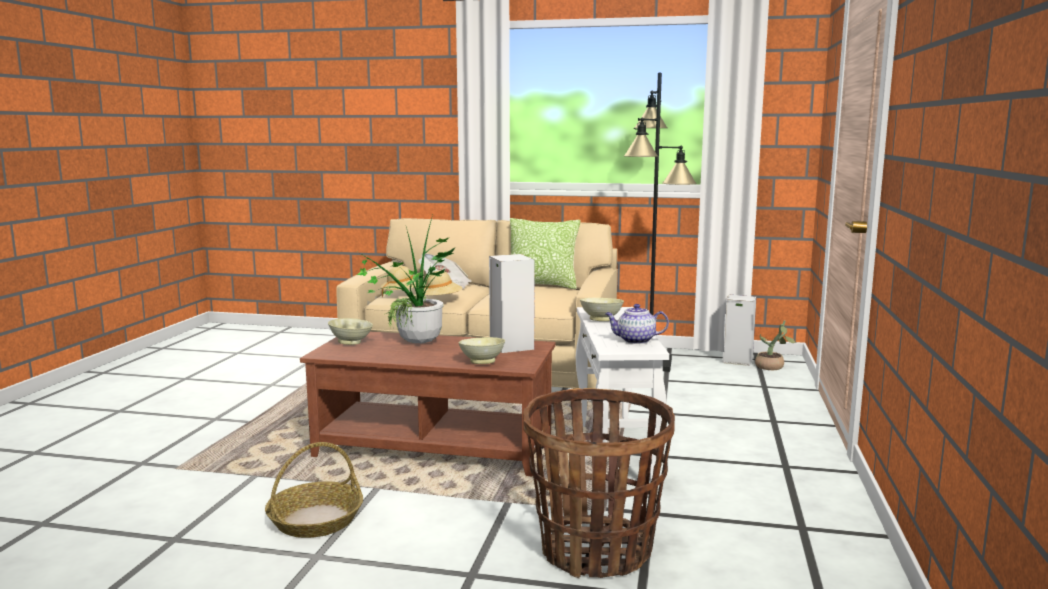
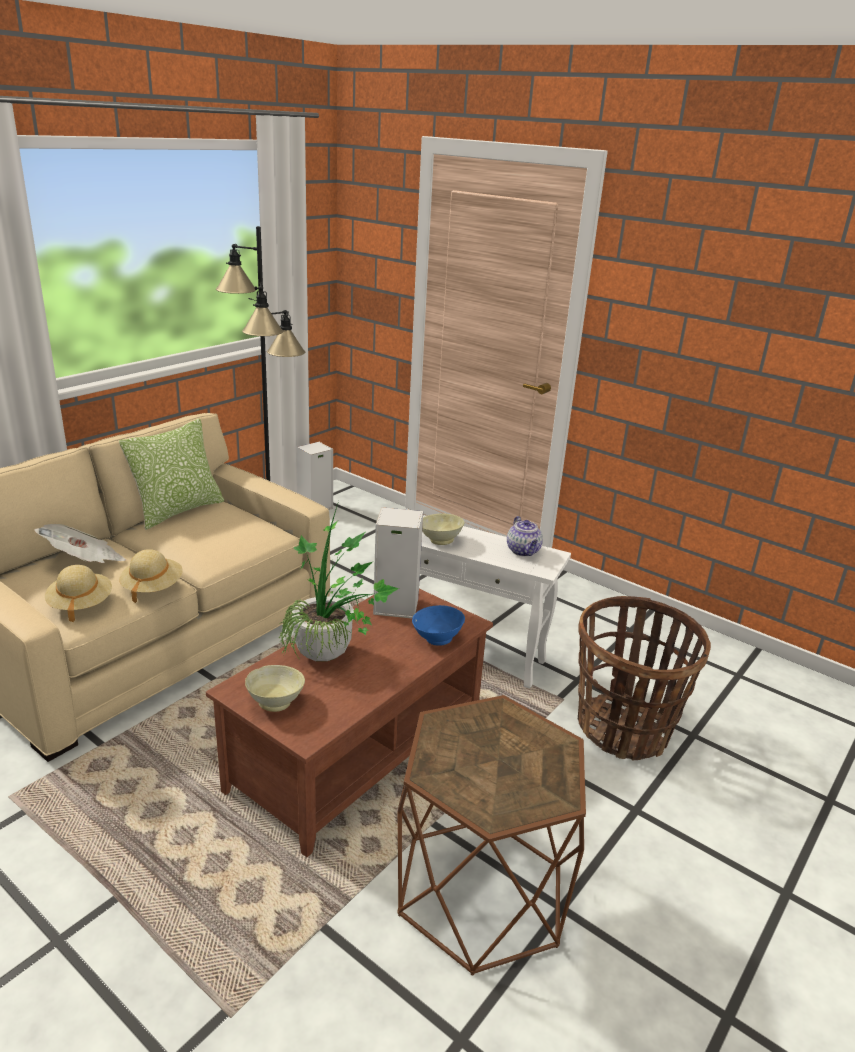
camera: 65 degrees left, 15 degrees up
(316, 520) = (481, 890): basket -> brown side table
(482, 362) = (436, 638): beige bowl -> blue bowl
(635, 340) = (524, 551): teapot -> teapot turned 45 degrees counterclockwise
(772, 367) = (349, 502): potted plant -> none

